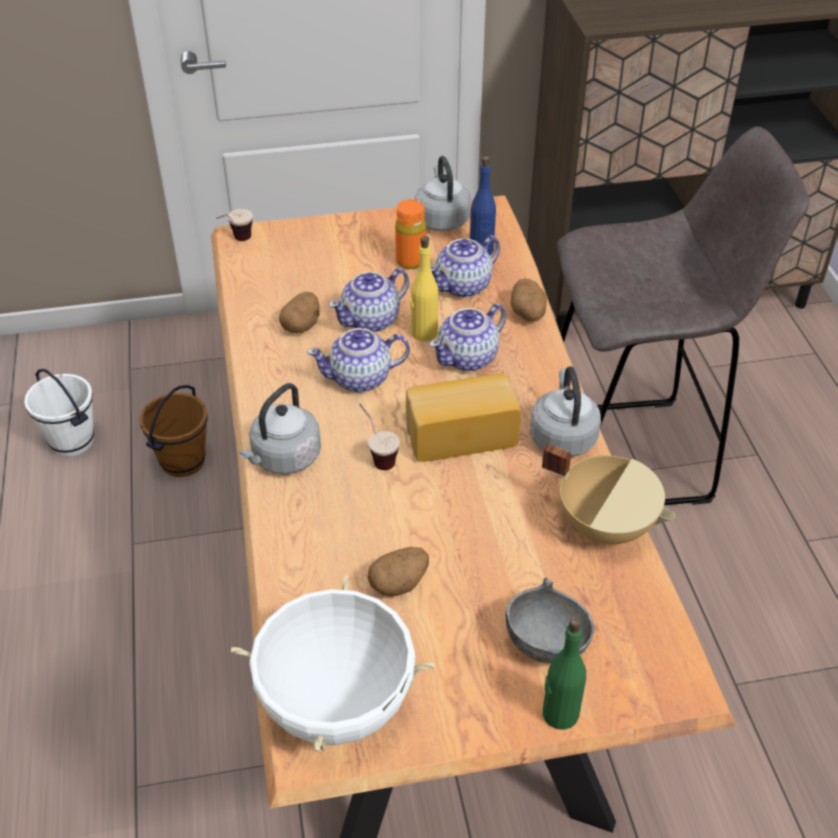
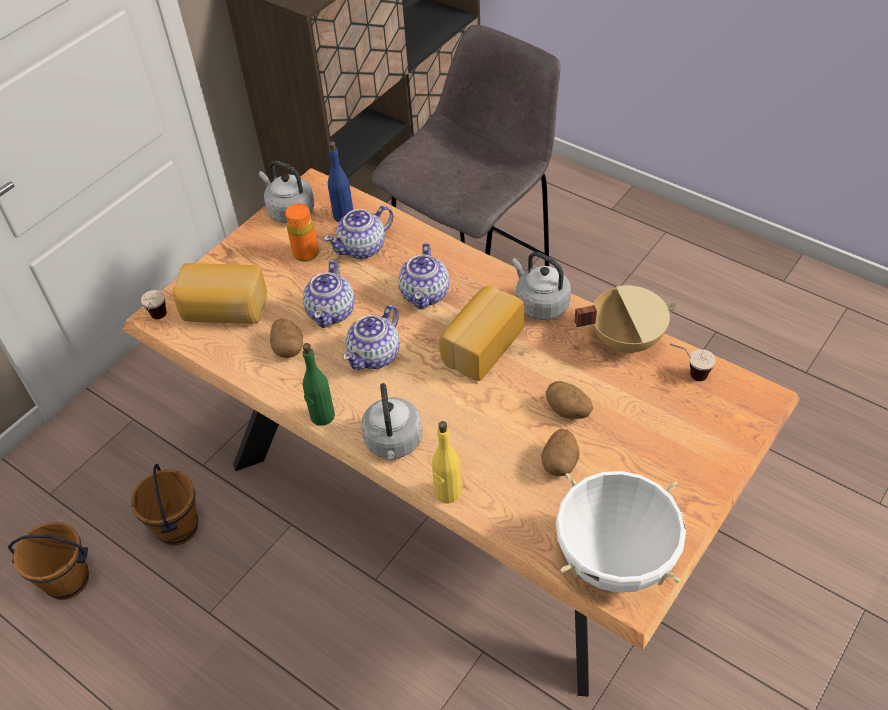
camera: 40 degrees left, 5 degrees up
(73, 441) = (68, 580): white bucket -> brown bucket
(291, 265) = (224, 310): none -> bread
(377, 456) = (449, 397): cup -> cup (688, 374)
(423, 333) = (377, 297): yellow bottle -> yellow bottle (447, 492)
(464, 286) = (363, 248): teapot -> teapot turned 45 degrees clockwise
(528, 314) = (426, 240): potato -> potato (568, 410)
(548, 643) = (676, 429): grey bowl -> none
(559, 714) = (727, 462): green bottle -> green bottle (322, 416)

